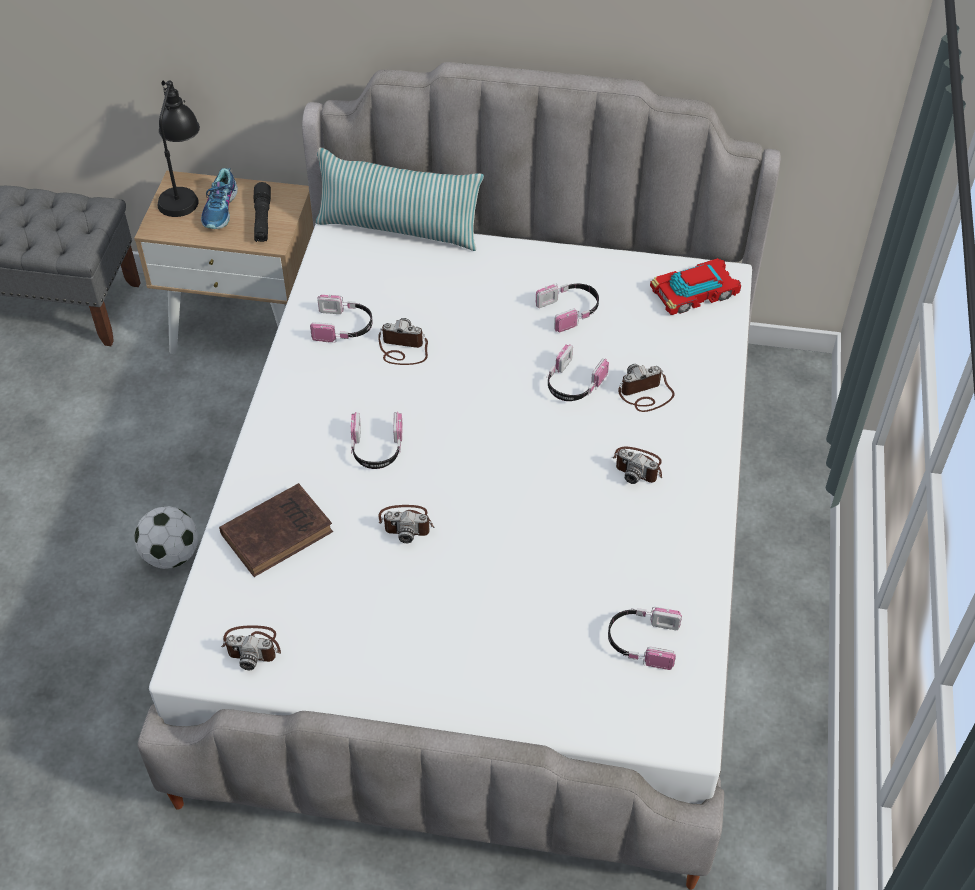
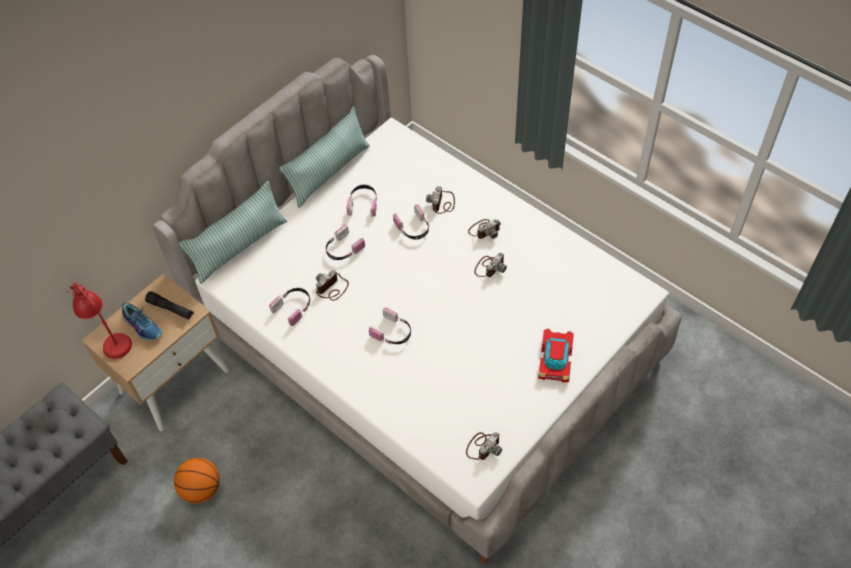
camera: 55 degrees left, 5 degrees up
(113, 433) = (201, 489): none -> basketball
(172, 555) = (318, 495): football -> none
(183, 191) = (109, 339): black table lamp -> red table lamp
(279, 532) = (417, 402): brown book -> none
(406, 523) = (451, 342): camera -> camera (489, 267)
(593, 250) = (329, 172): none -> pillow
(641, 641) = (585, 283): headphones -> headphones (343, 249)
(695, 293) = (393, 148): toy car -> toy car (556, 358)

